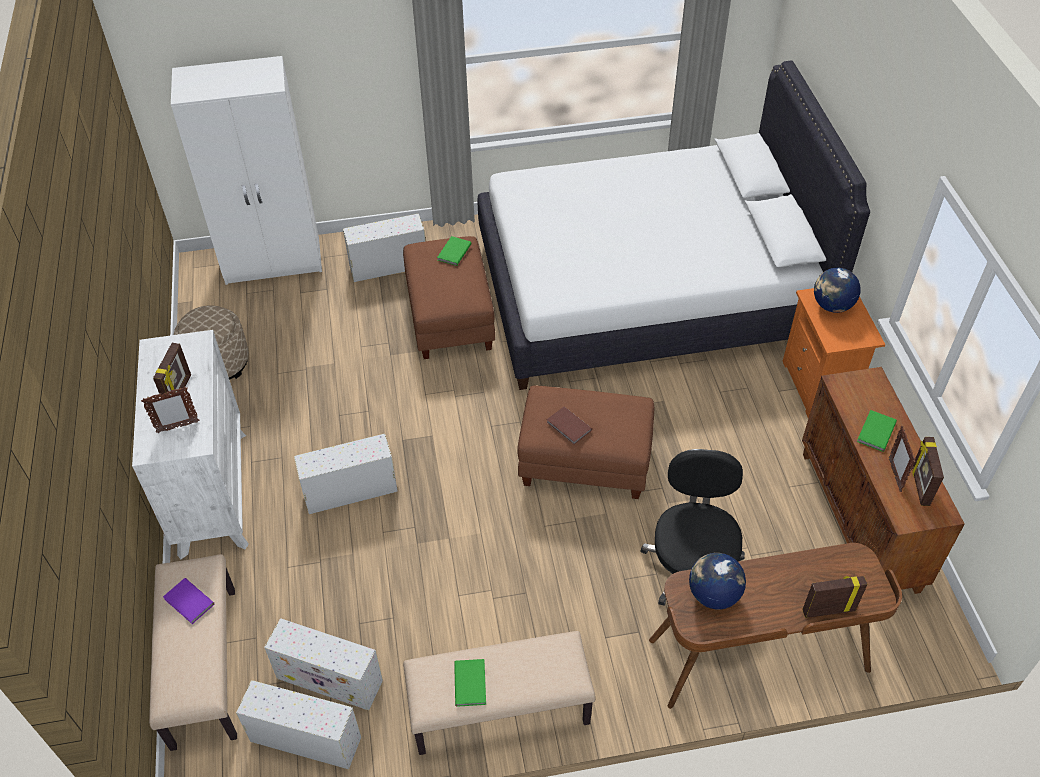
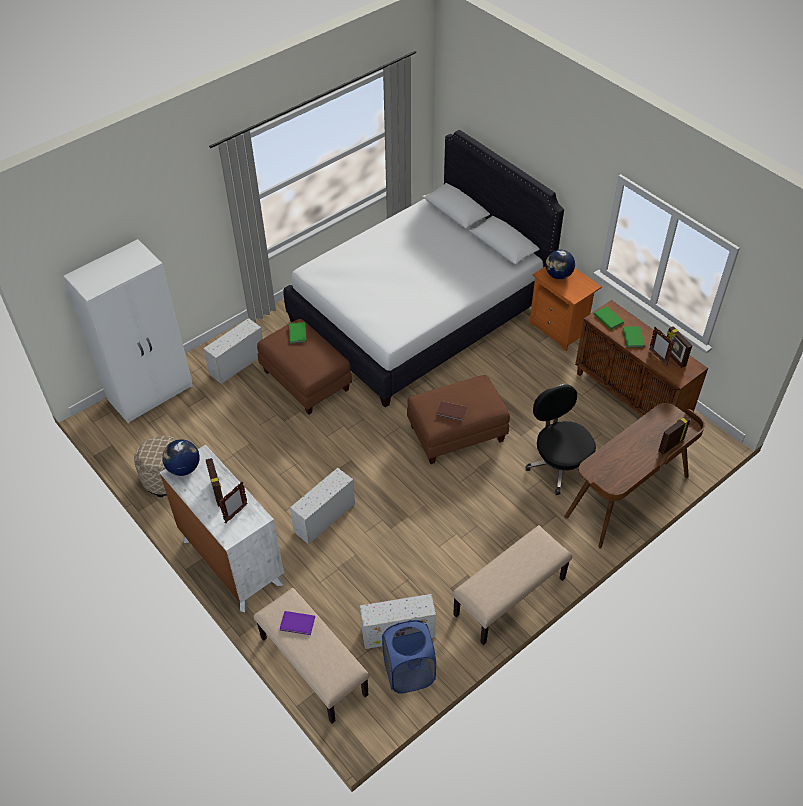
camera: 30 degrees left, 0 degrees up
(304, 739) = (408, 673): white storage box -> blue laundry basket
(471, 683) = (503, 581): green book -> green book (608, 318)
(713, 594) = (608, 465): globe -> globe (183, 468)

